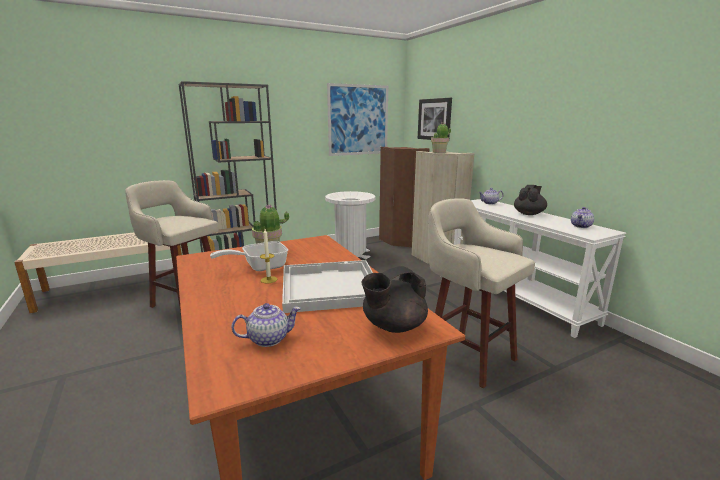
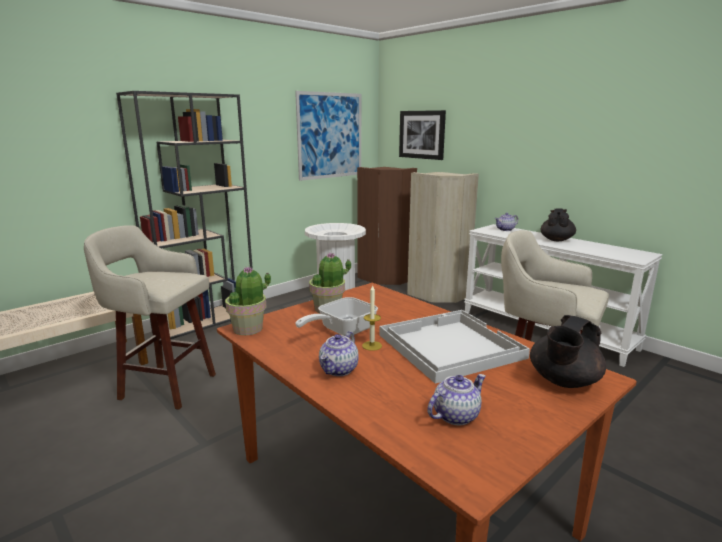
camera: 15 degrees left, 0 degrees up
(439, 152) = (441, 174): potted plant -> potted plant (248, 329)
(581, 226) = (618, 250): teapot -> teapot (339, 370)

